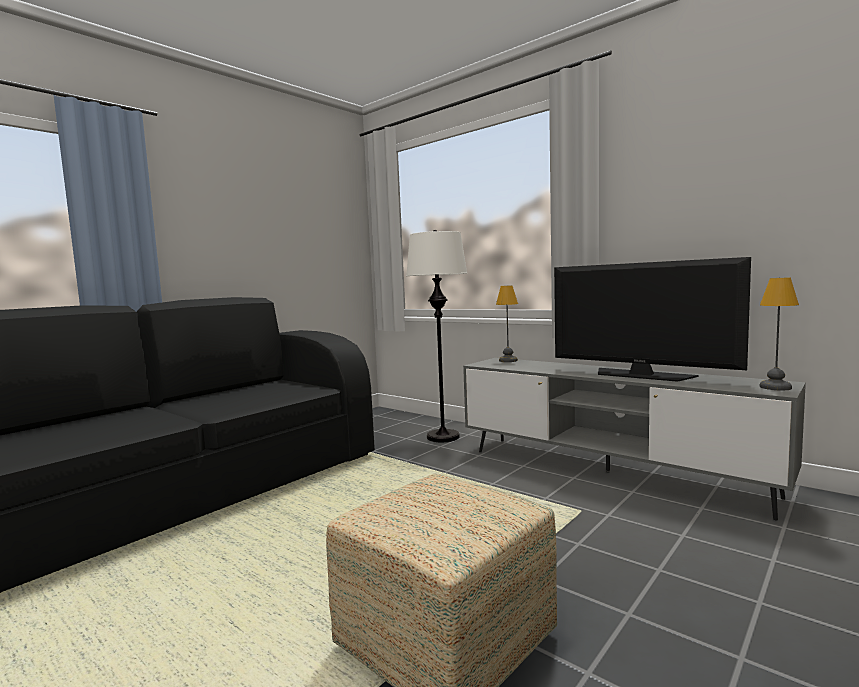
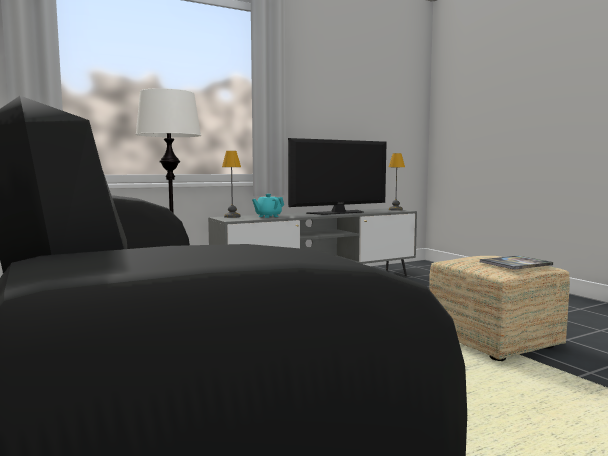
camera: 70 degrees left, 0 degrees up
(423, 519) = (515, 264): none -> book
(532, 366) = (268, 216): none -> turquoise teapot

